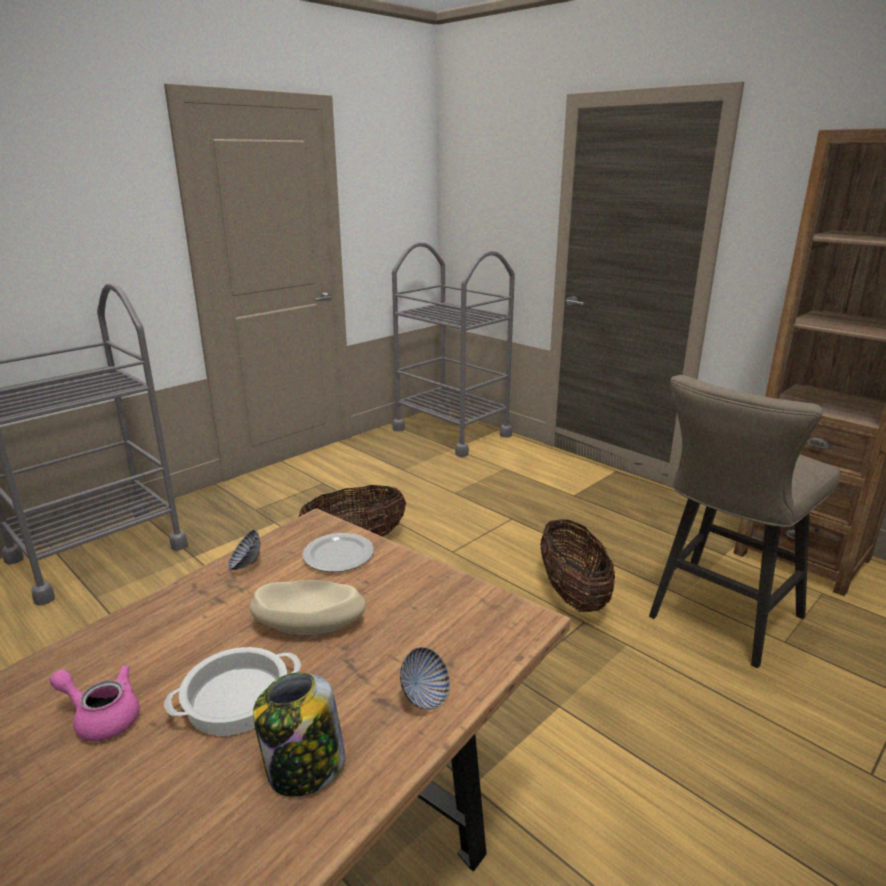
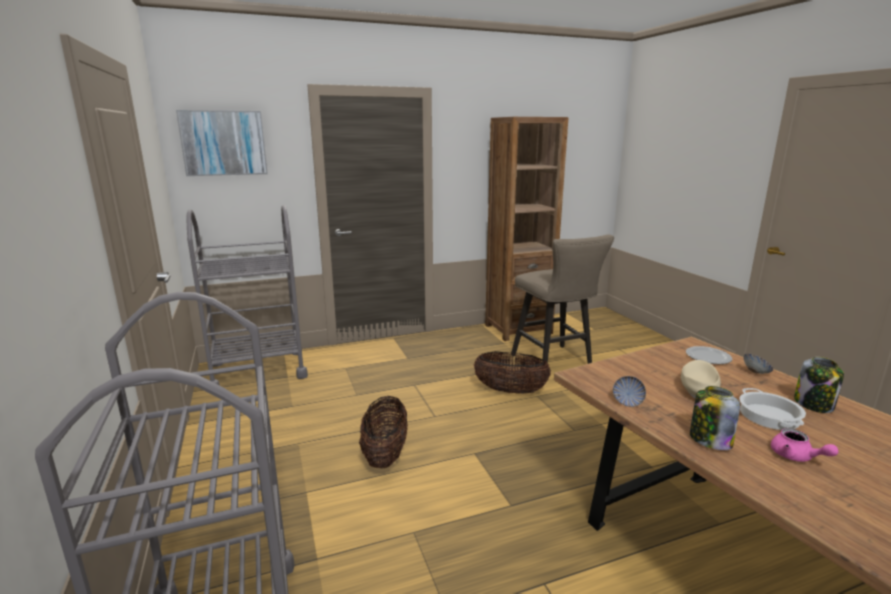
camera: 65 degrees left, 5 degrees down
(102, 717) = (796, 457): pink teapot -> pink teapot turned 75 degrees counterclockwise
(147, 633) = (709, 440): none -> jar
(337, 556) = (623, 374): plate -> plate (708, 357)
(481, 172) = (224, 143): none -> picture

